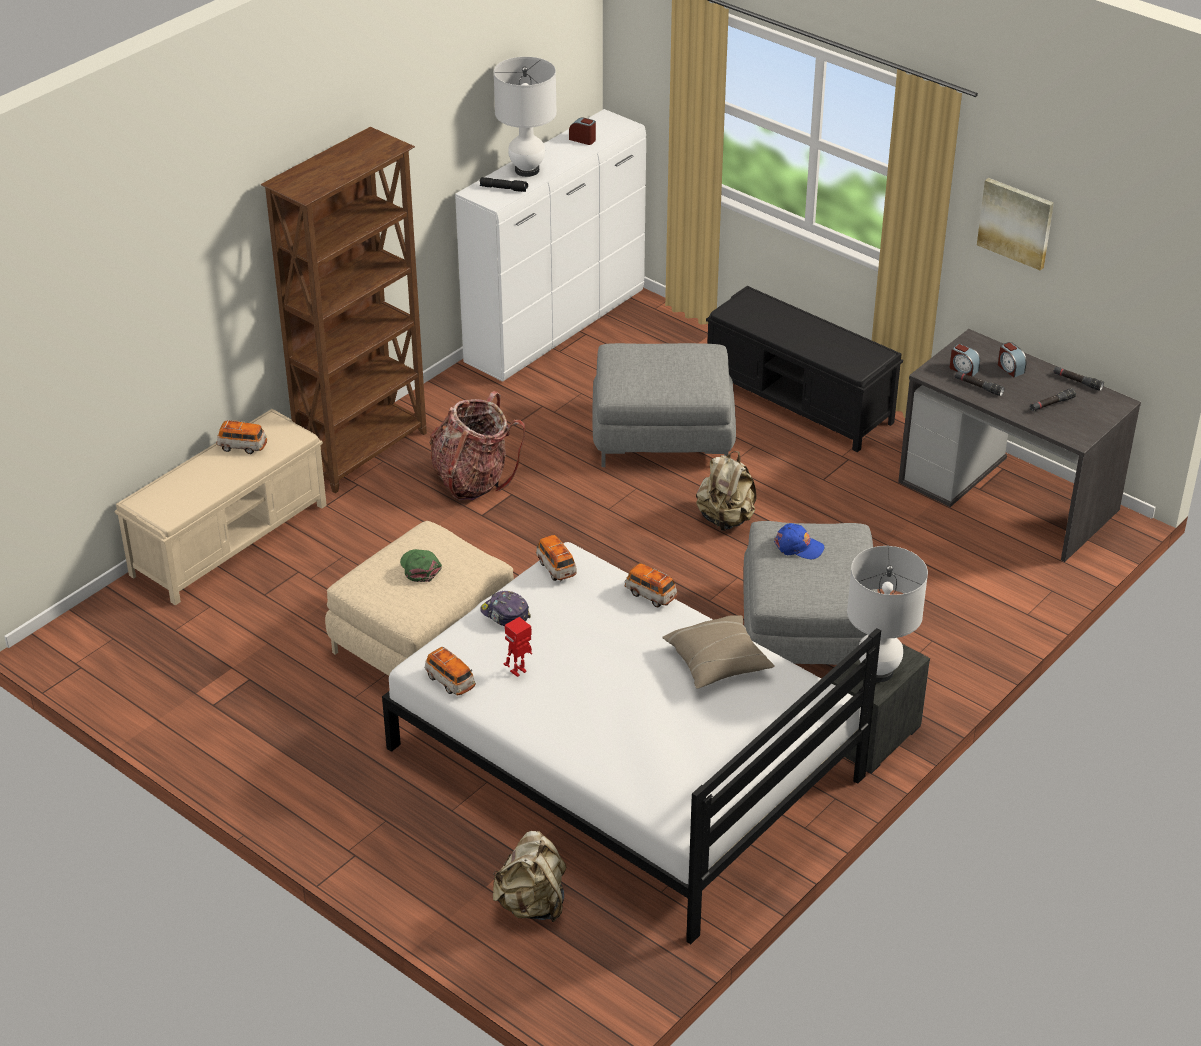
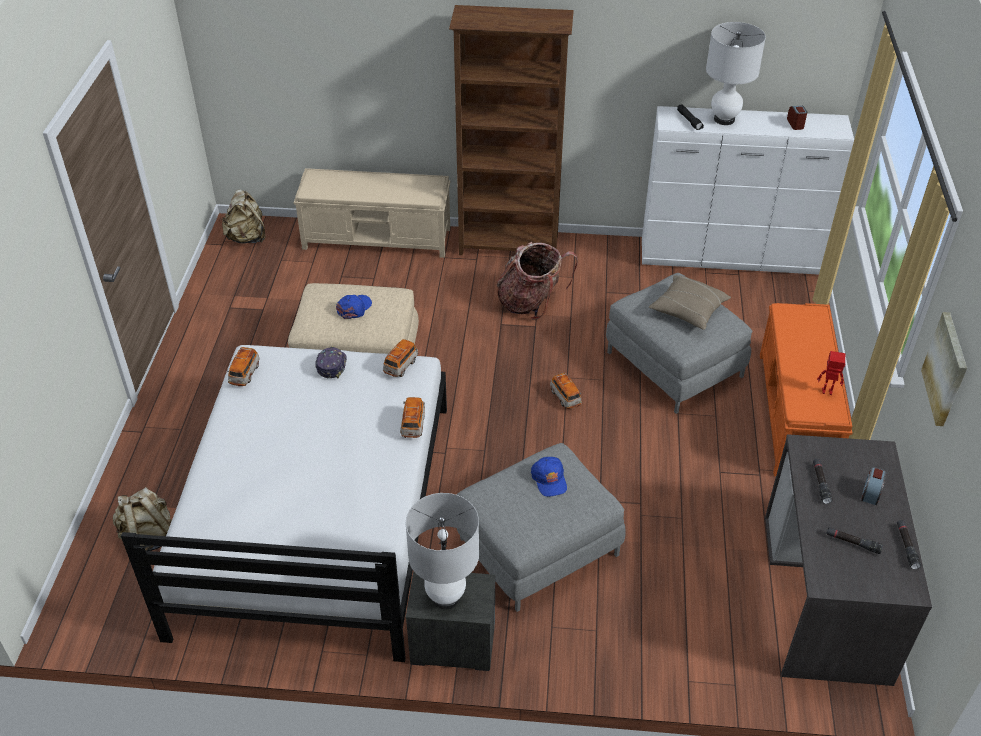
camera: 55 degrees right, 5 degrees up
(242, 447) = (400, 183): toy car -> toy car (565, 397)
(420, 568) = (354, 308): green cap -> blue cap
(519, 672) = (279, 400): toy robot -> toy robot (827, 392)
(718, 663) = (367, 496): beige pillow -> beige pillow (688, 310)
(726, 519) = (617, 441): beige backpack -> beige backpack (247, 238)
(800, 402) = (795, 415): black bench -> orange bench
(963, 369) = (833, 463): alarm clock -> none

